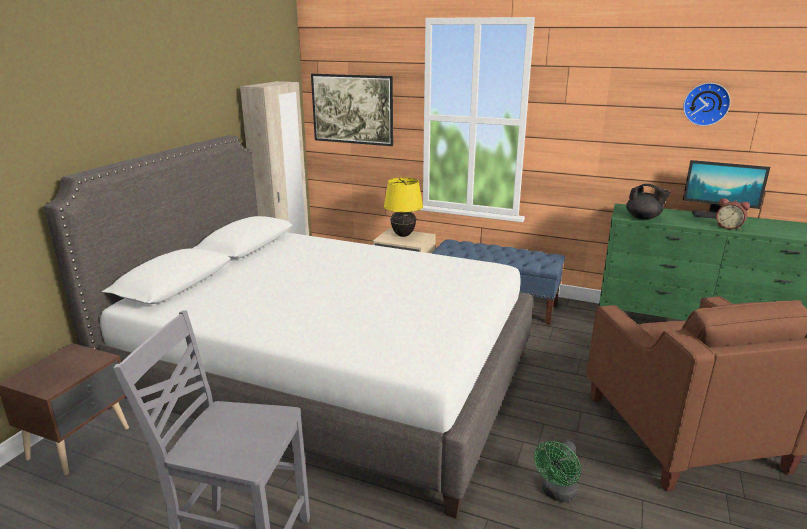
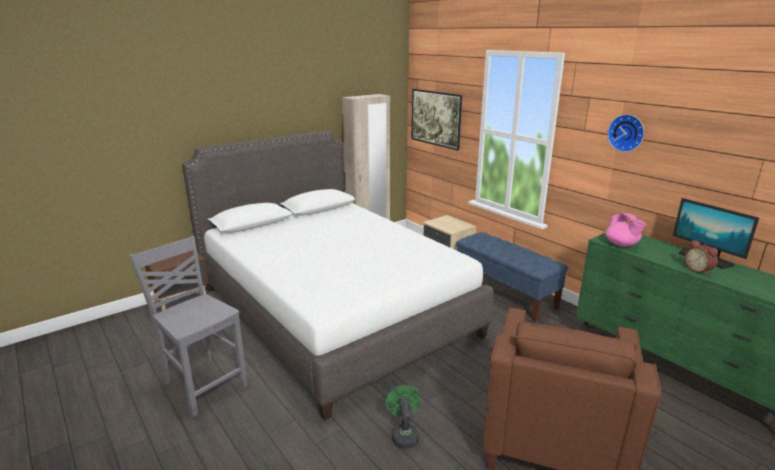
camera: 30 degrees right, 0 degrees up
(403, 235) = (450, 222): yellow table lamp -> none
(556, 493) = (404, 434): green fan -> green fan turned 105 degrees clockwise
(643, 218) = (621, 244): black teapot -> pink teapot
(706, 104) = (708, 145): wall clock -> wall clock (627, 132)

